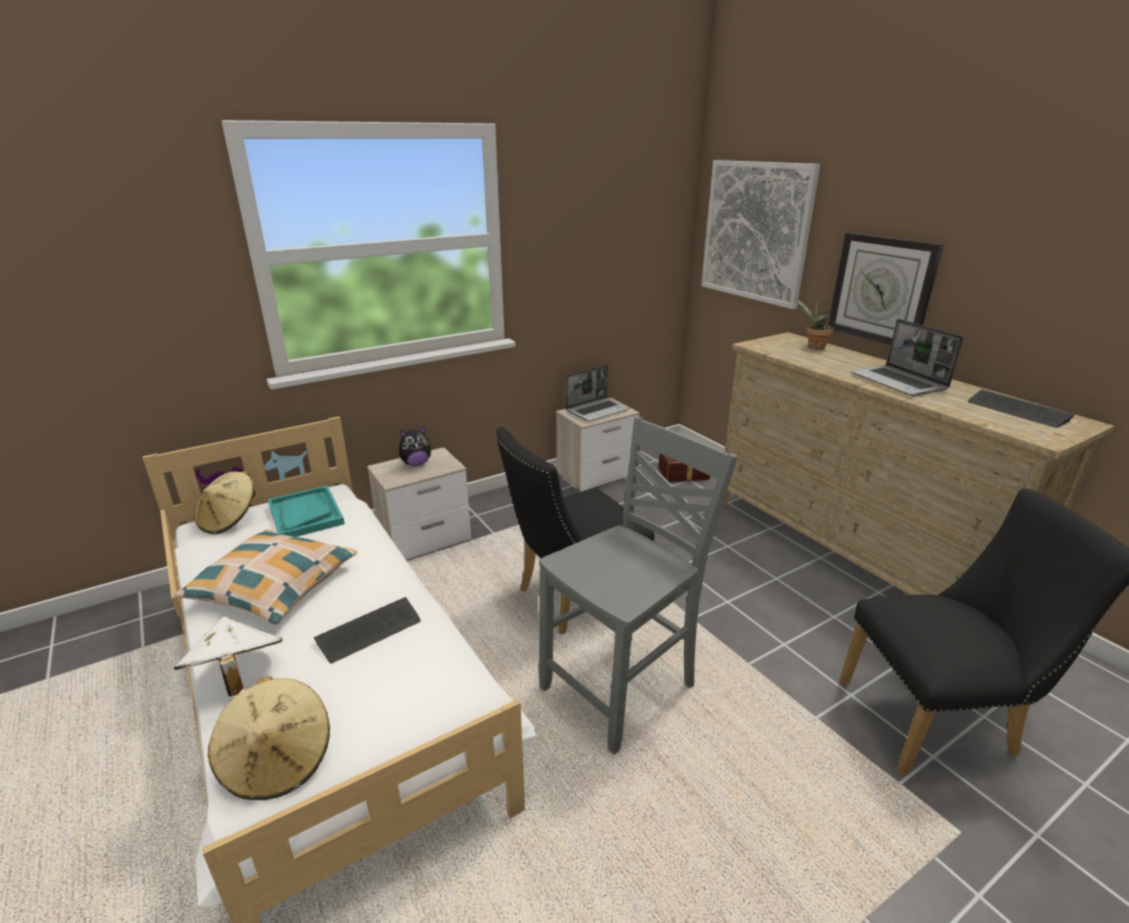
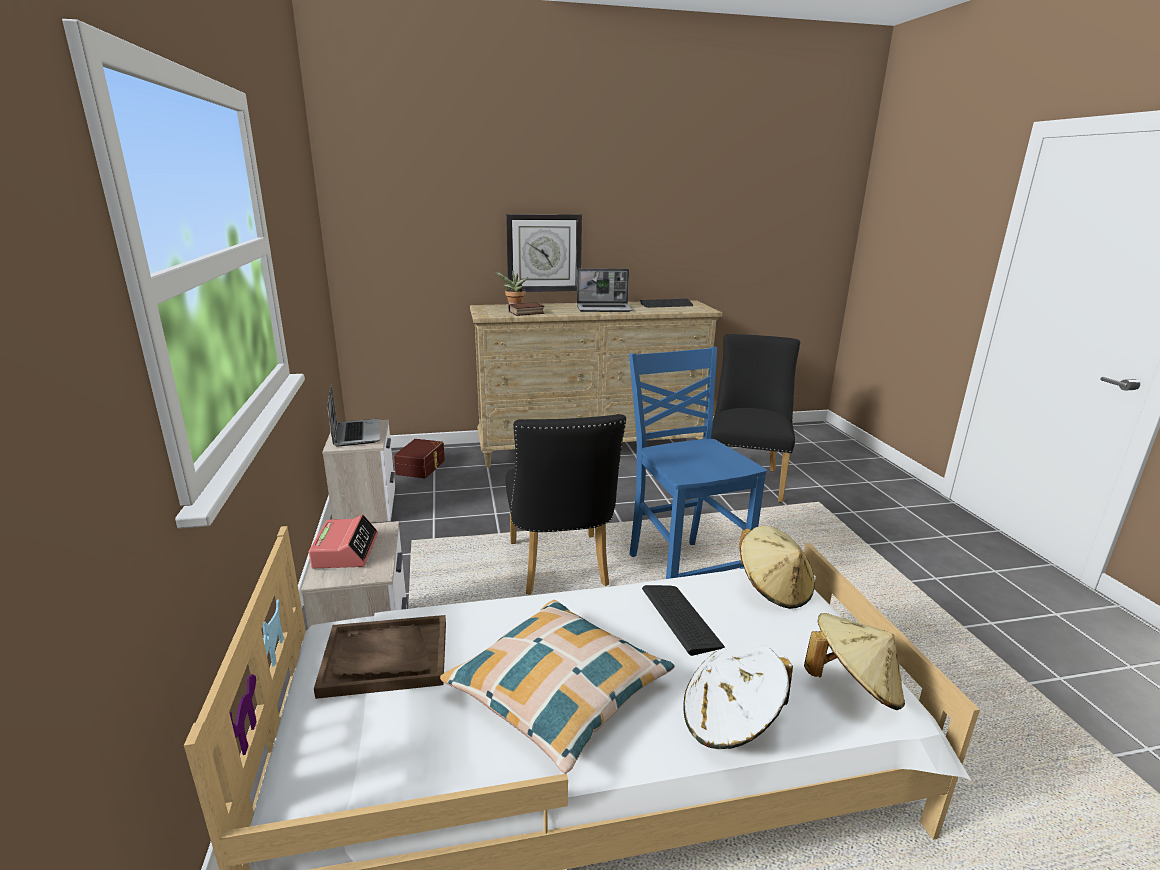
camera: 70 degrees left, 5 degrees down
(230, 520) = (320, 748): beige hat -> beige hat (773, 589)
(305, 514) = (385, 658): turquoise tray -> brown tray
(416, 463) = (345, 551): plush toy -> alarm clock
(622, 688) = (683, 572): grey chair -> blue chair
(756, 232) = (408, 224): picture -> none
(797, 355) = (526, 313): none -> book

